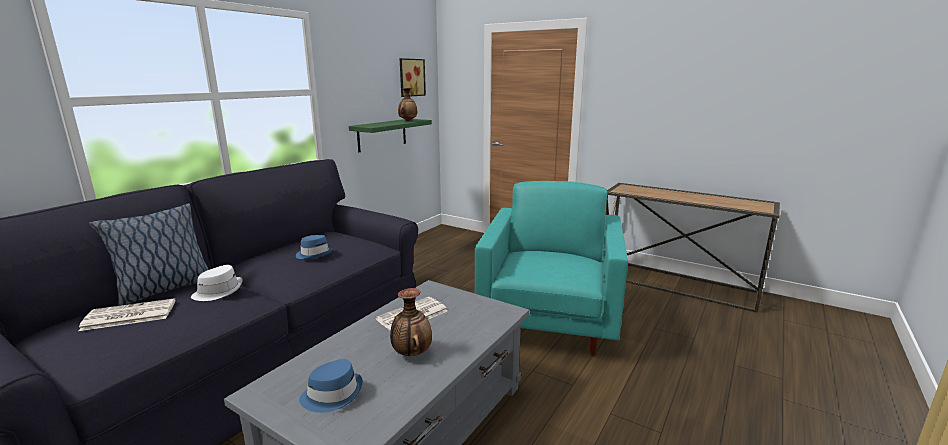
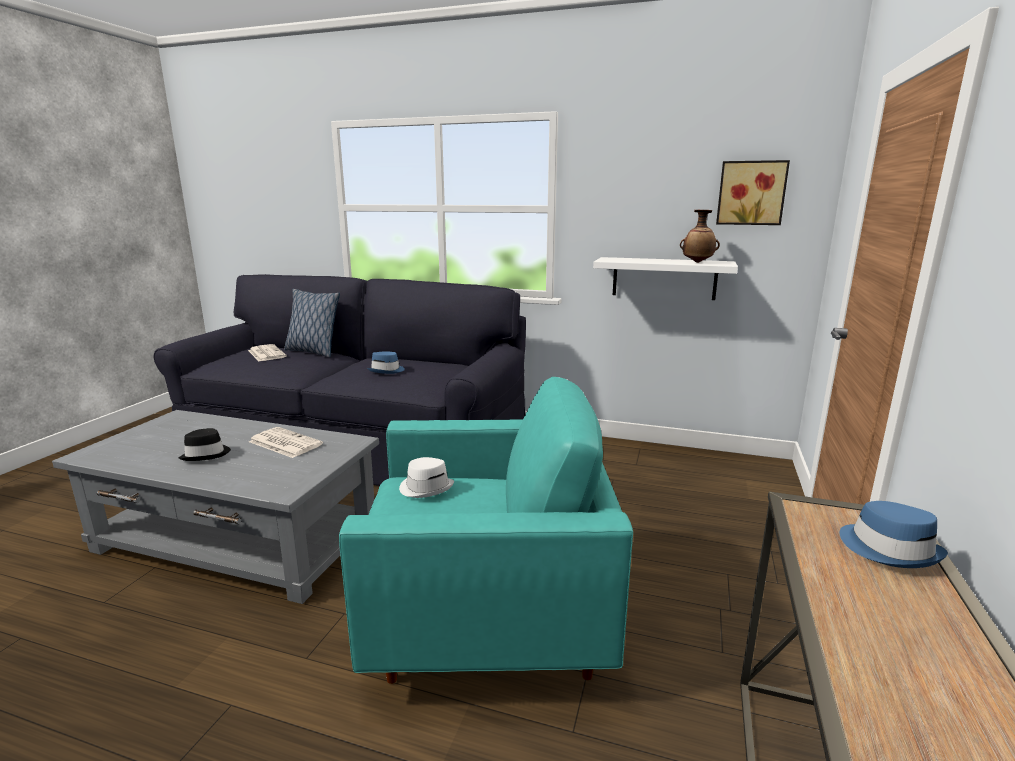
camera: 75 degrees right, 0 degrees up
(218, 291) = (303, 362): white hat -> white hat (426, 487)
(332, 394) = (157, 437): blue hat -> blue hat (889, 549)
(382, 135) = (664, 278): green shelf -> white shelf
(411, 353) = (206, 454): vase -> black hat

